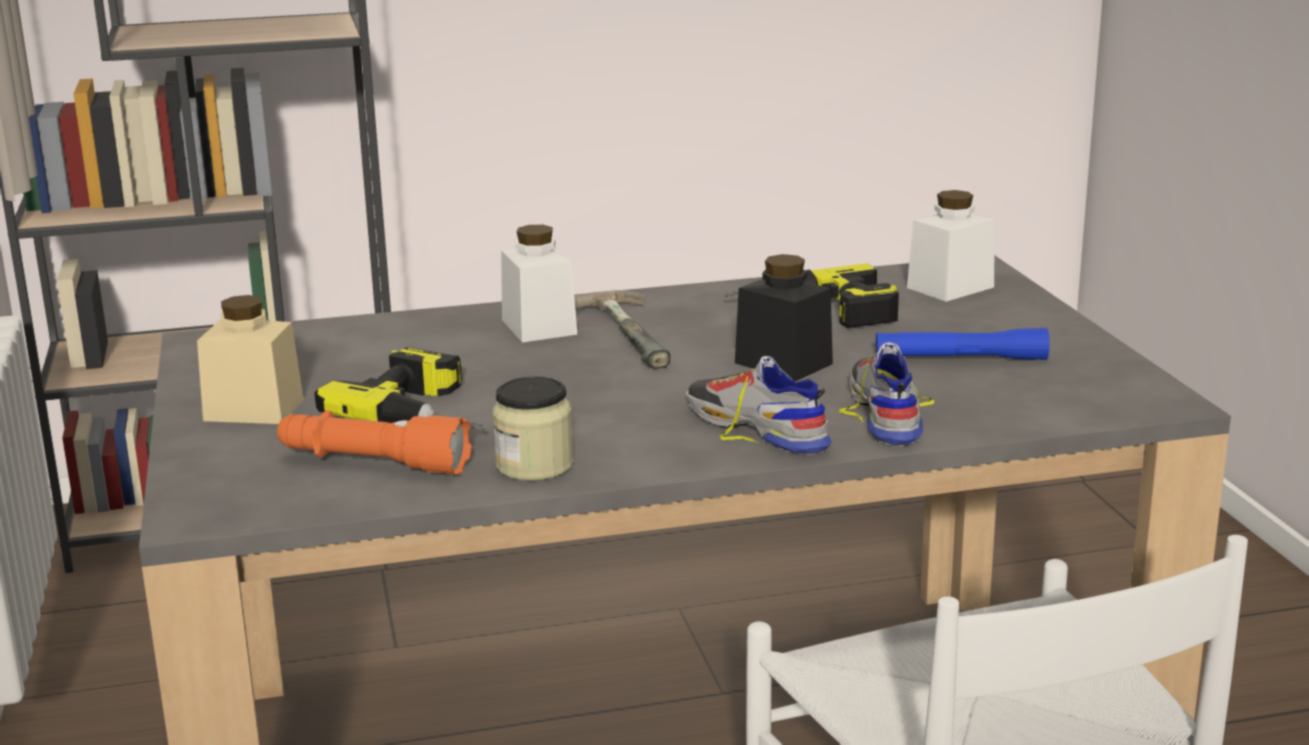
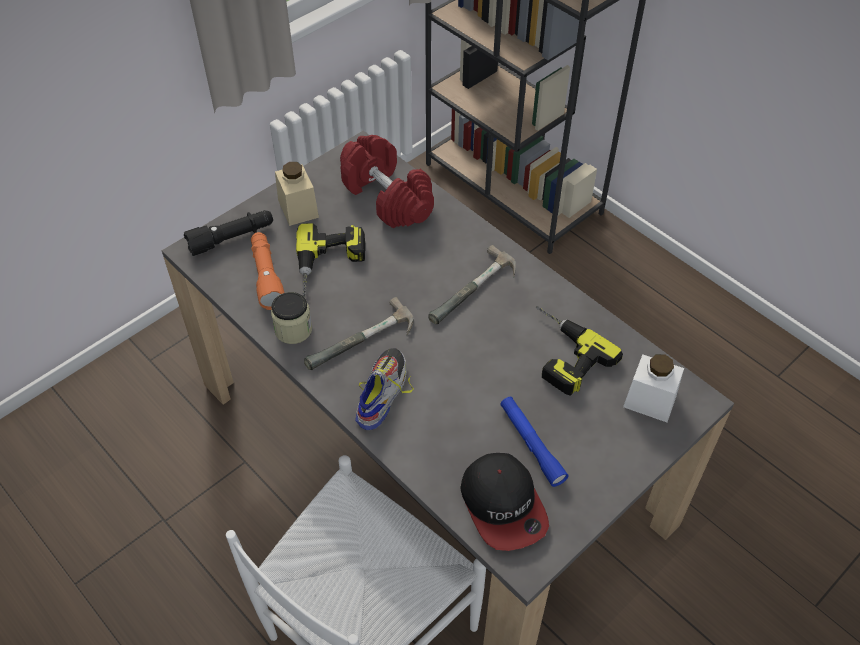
camera: 60 degrees right, 30 degrees up
(228, 475) = (232, 238): none -> black flashlight
(348, 345) = (388, 197): none -> red dumbbell
(539, 327) = (458, 251): white jar -> none
(639, 421) = (363, 344): none -> hammer
(783, 363) = (472, 369): black jar -> none
(885, 412) = (433, 436): shoe -> none
(1054, 395) = (503, 505): none -> cap

